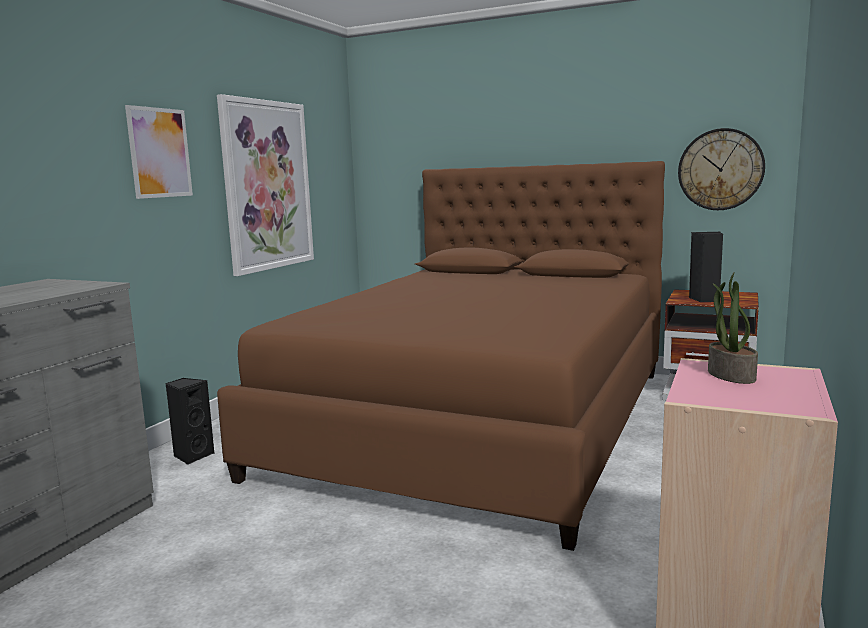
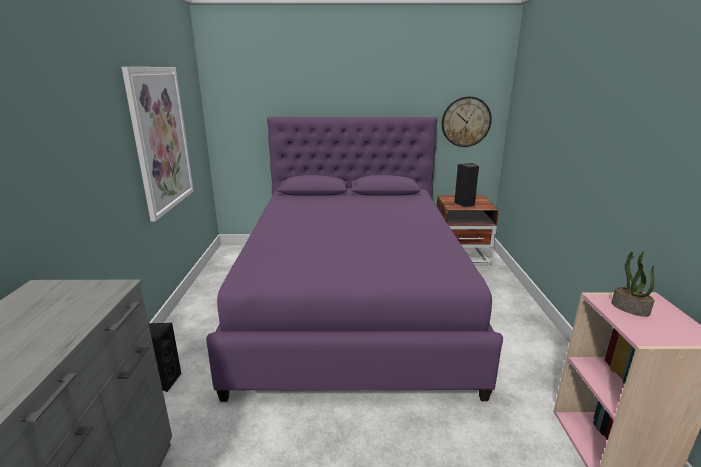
camera: 25 degrees left, 10 degrees up
(160, 153) = (90, 129): picture -> none
(481, 419) = (353, 300): brown bed -> purple bed

